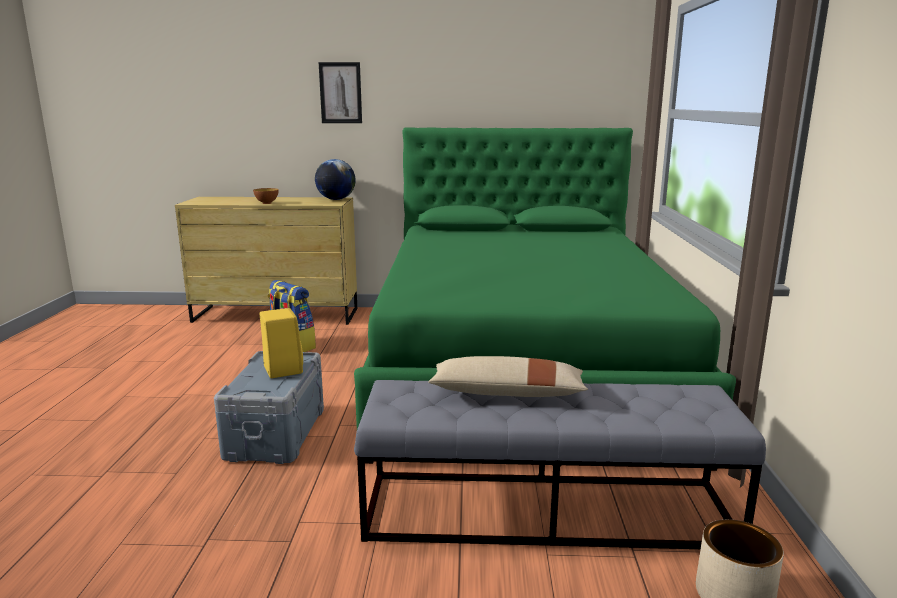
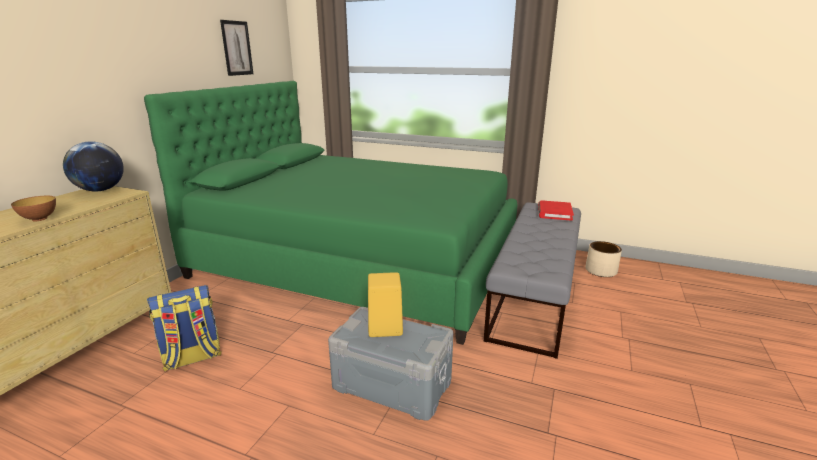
camera: 70 degrees left, 5 degrees up
(340, 93) = (53, 57): picture -> picture (237, 48)
(507, 393) = (526, 241): beige pillow -> none
(683, 409) = (554, 212): none -> red book

